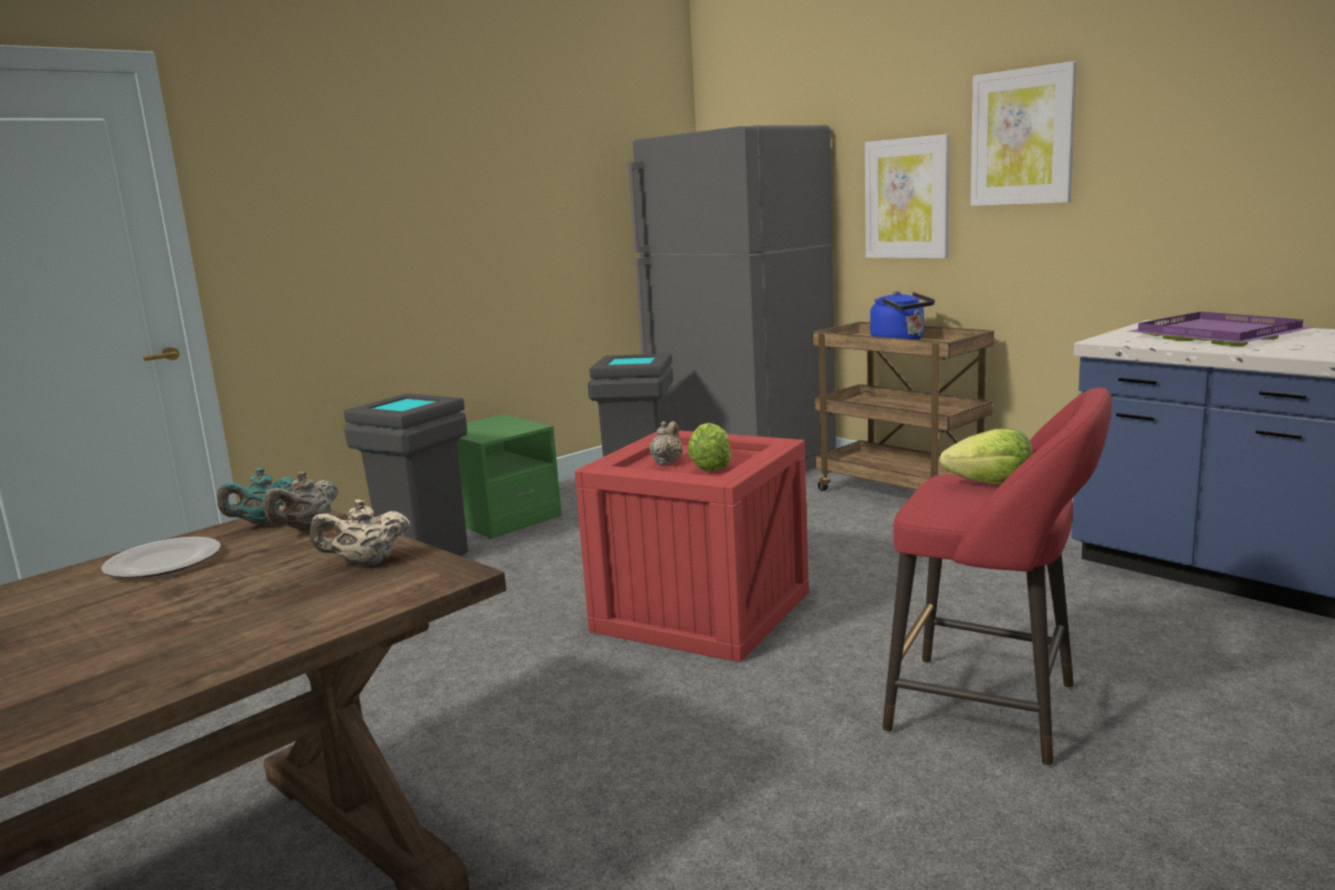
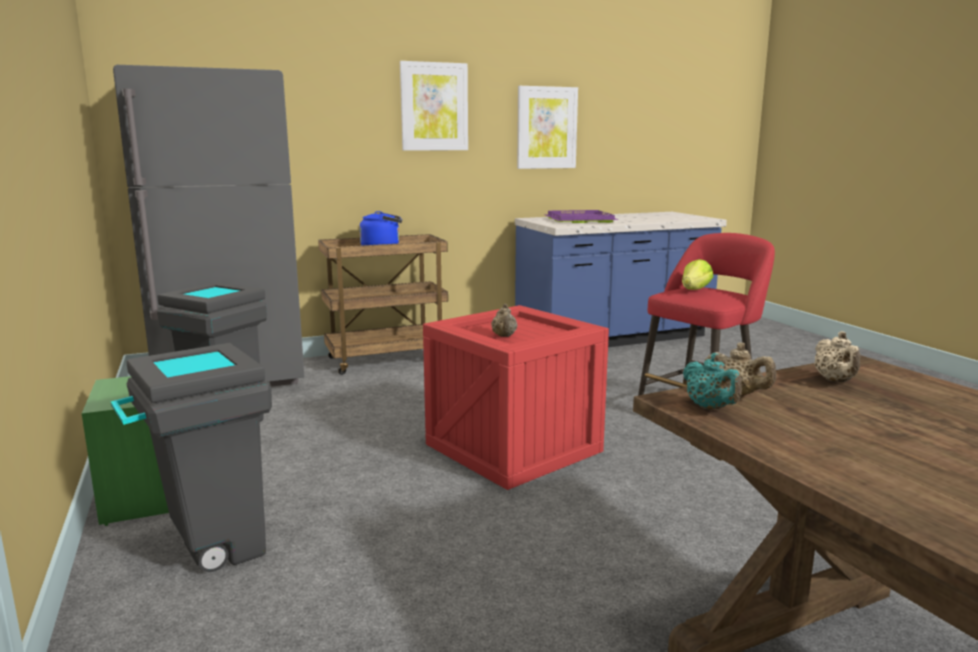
camera: 70 degrees left, 0 degrees up
(165, 562) = (816, 442): plate -> none
(667, 462) = (504, 336): beige teapot -> beige teapot turned 135 degrees counterclockwise
(710, 466) = (532, 330): lettuce -> none
(907, 198) = (348, 143): picture -> picture (546, 128)

